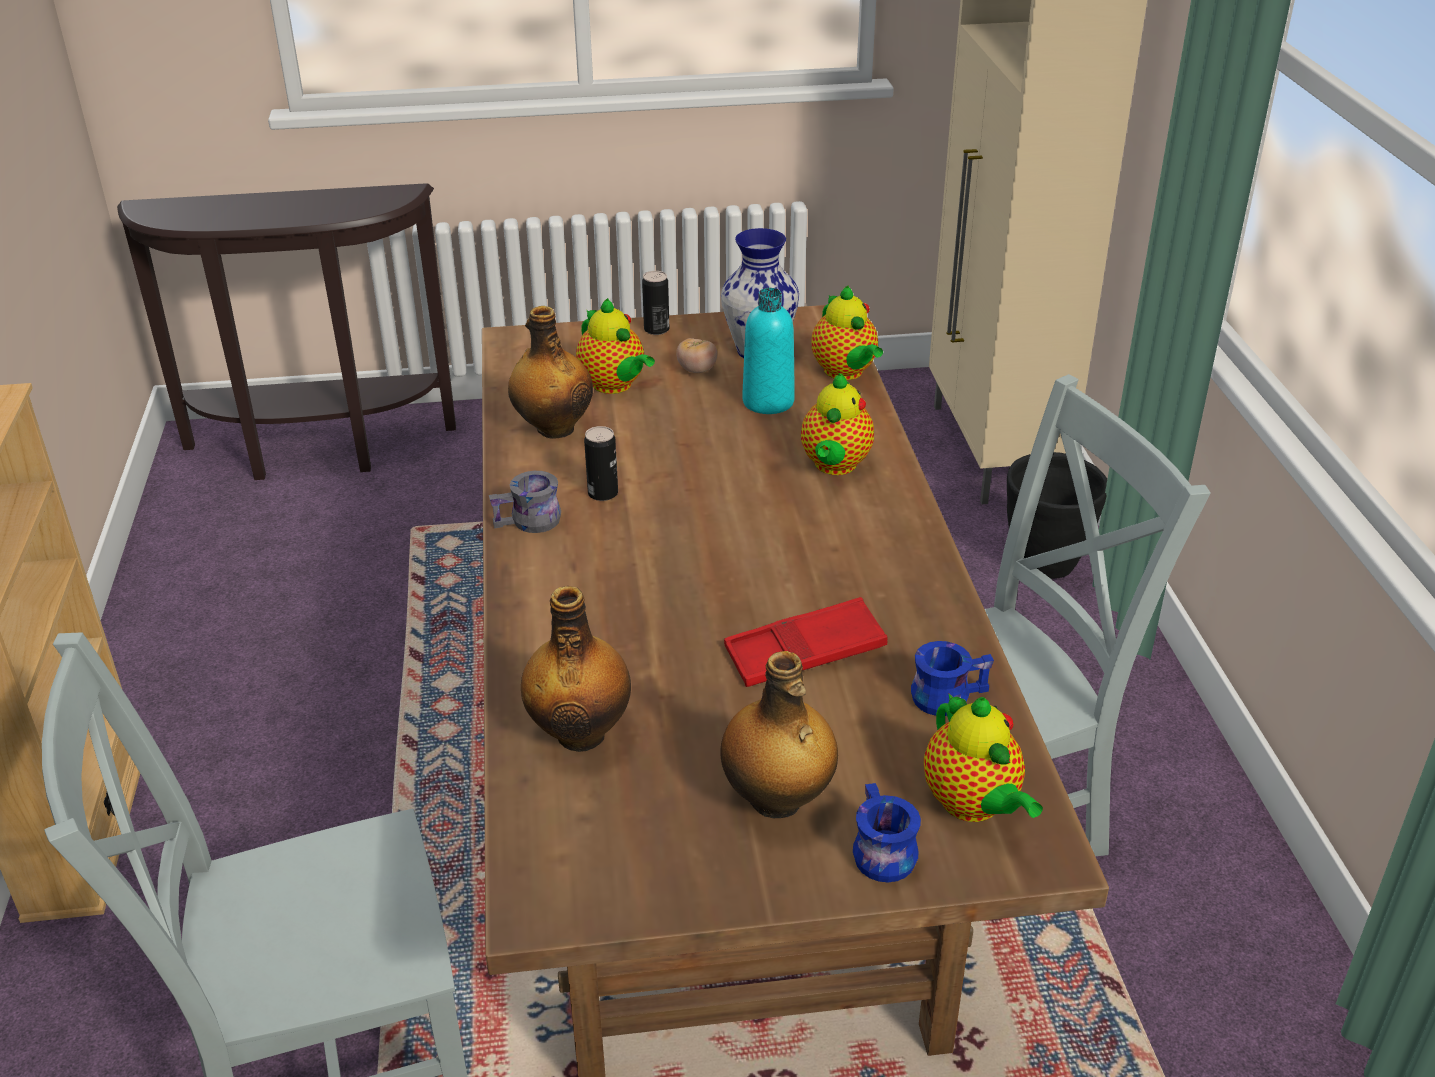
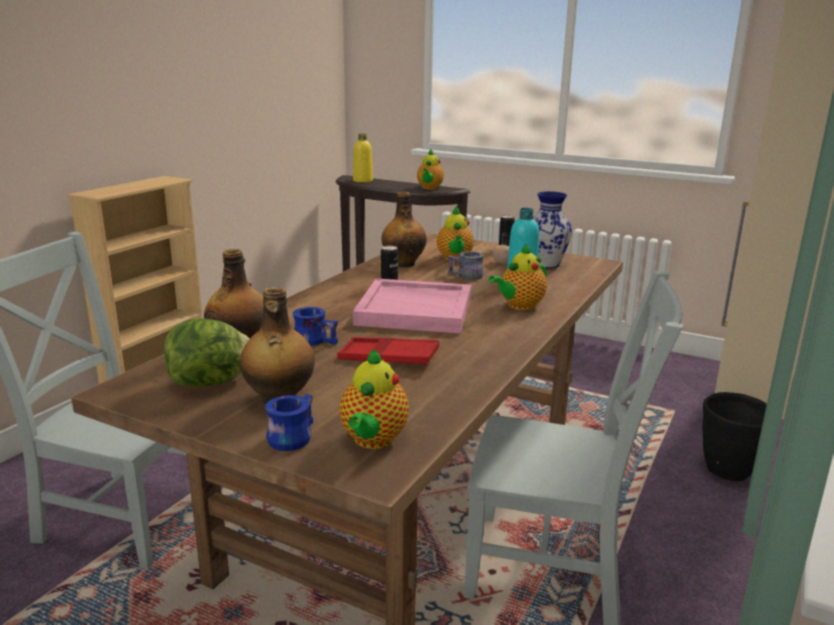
camera: 35 degrees right, 15 degrees down
(194, 212) = (363, 181): none -> yellow bottle
(529, 523) = (341, 285): grey mug -> grey mug (465, 276)
(646, 820) = (211, 383): none -> lettuce
(714, 535) = (416, 310): none -> pink tray
(845, 372) = (581, 280): teapot -> teapot (429, 188)
(946, 694) = (435, 396): blue mug -> blue mug (316, 340)

